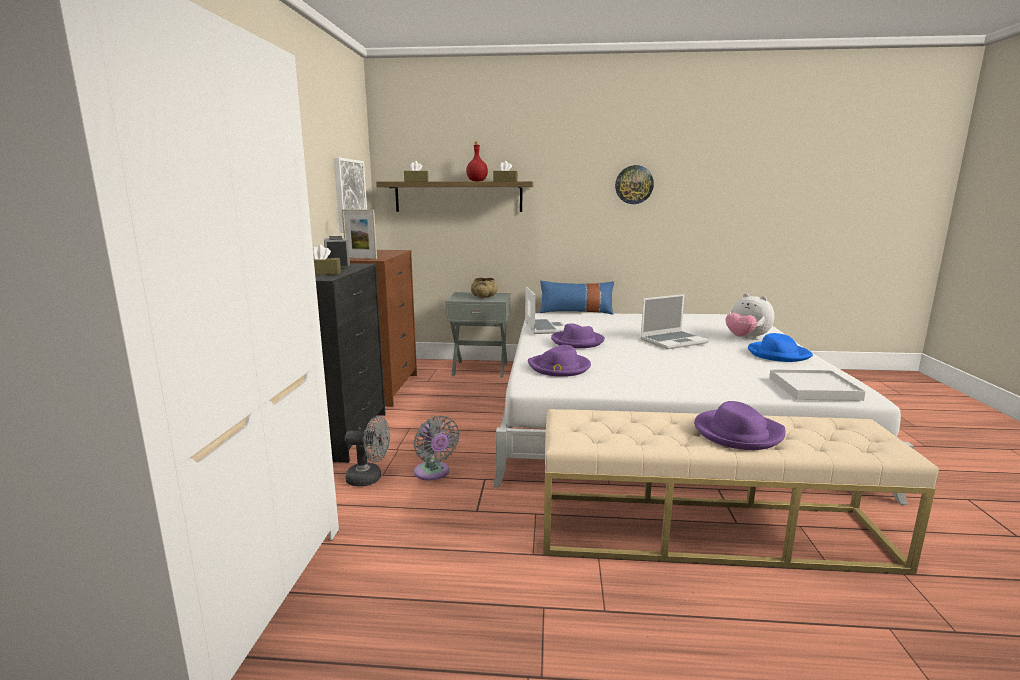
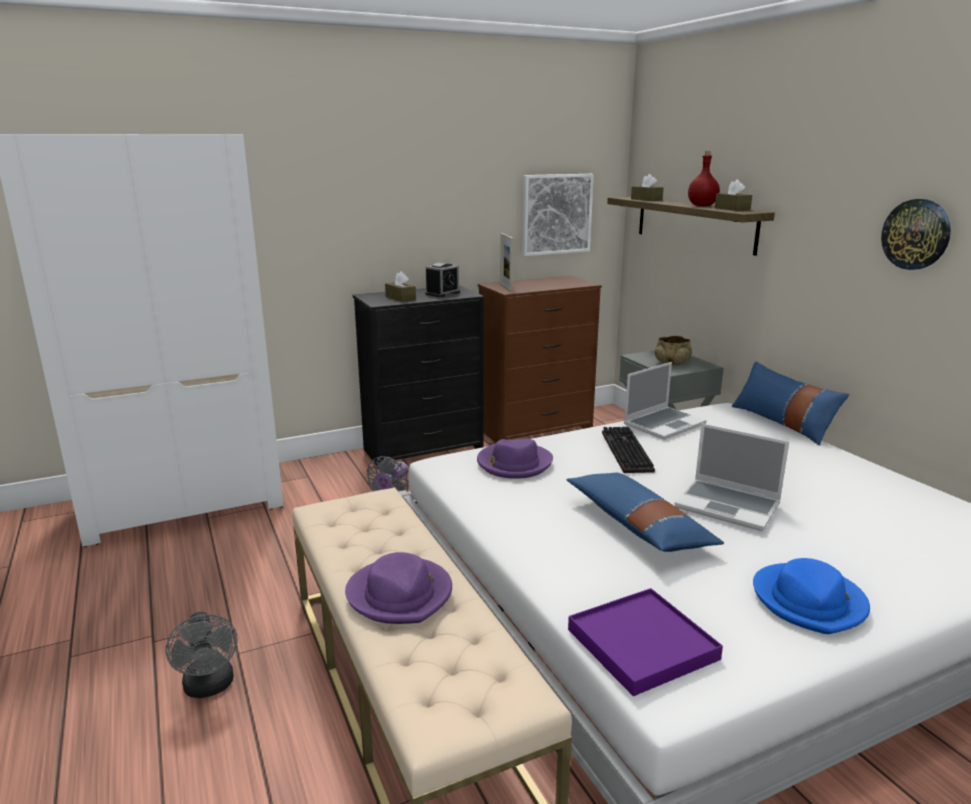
camera: 60 degrees right, 5 degrees up
(370, 478) = (363, 490): grey fan -> grey fan (210, 687)
(577, 341) = (624, 451): purple hat -> keyboard
(681, 361) = (638, 526): none -> blue pillow
(746, 338) = (864, 563): plush toy -> none
(813, 388) = (642, 644): white tray -> purple tray

